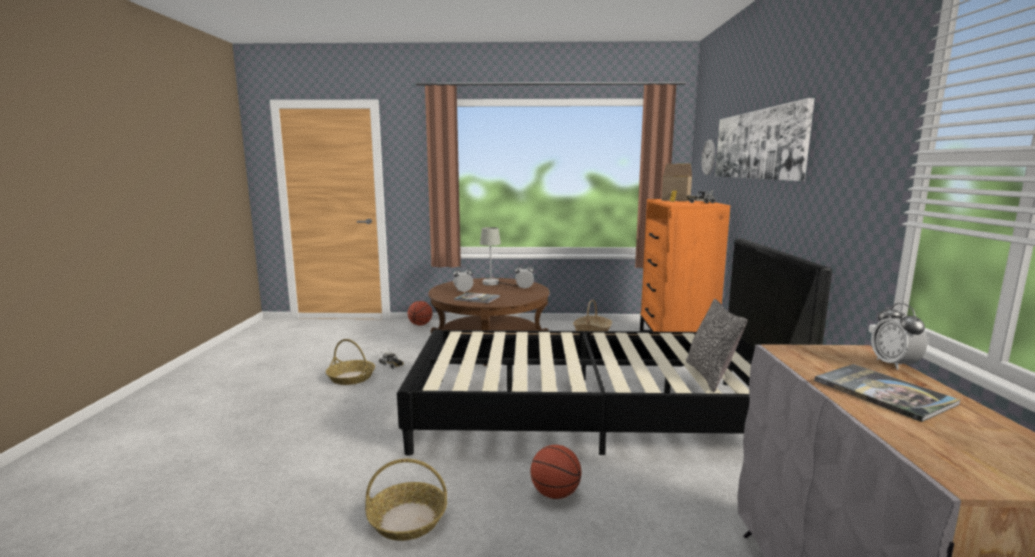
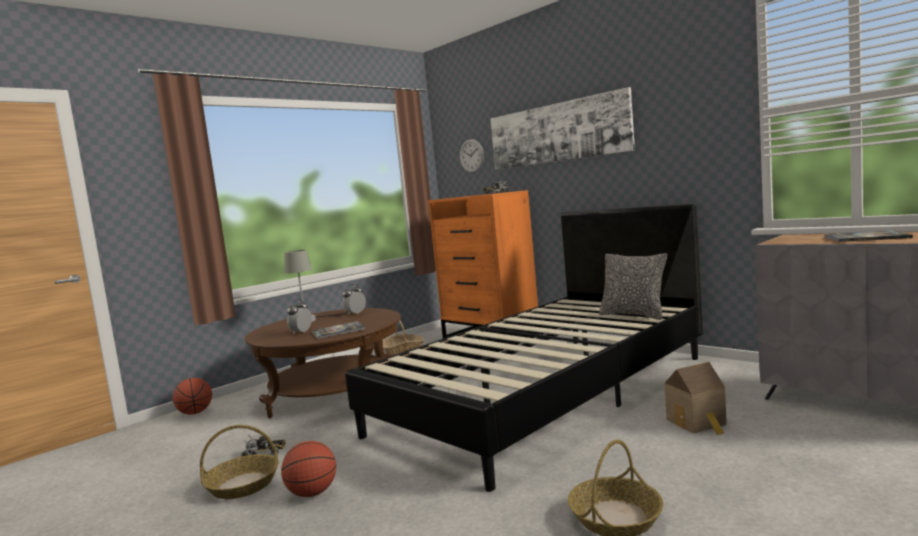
camera: 45 degrees left, 5 degrees down
(555, 493) = (650, 440): basketball -> basketball (312, 493)
(676, 200) = (463, 196): toy house -> toy house (698, 423)
(894, 364) = (822, 234): alarm clock -> none

